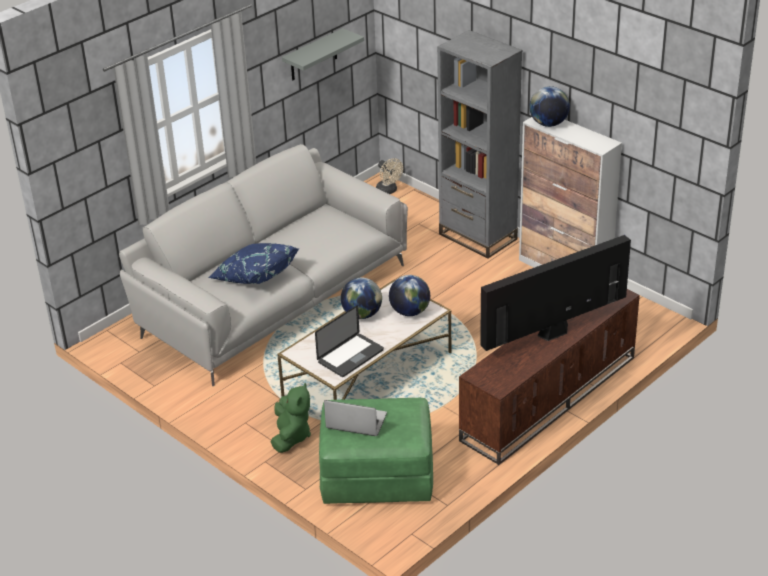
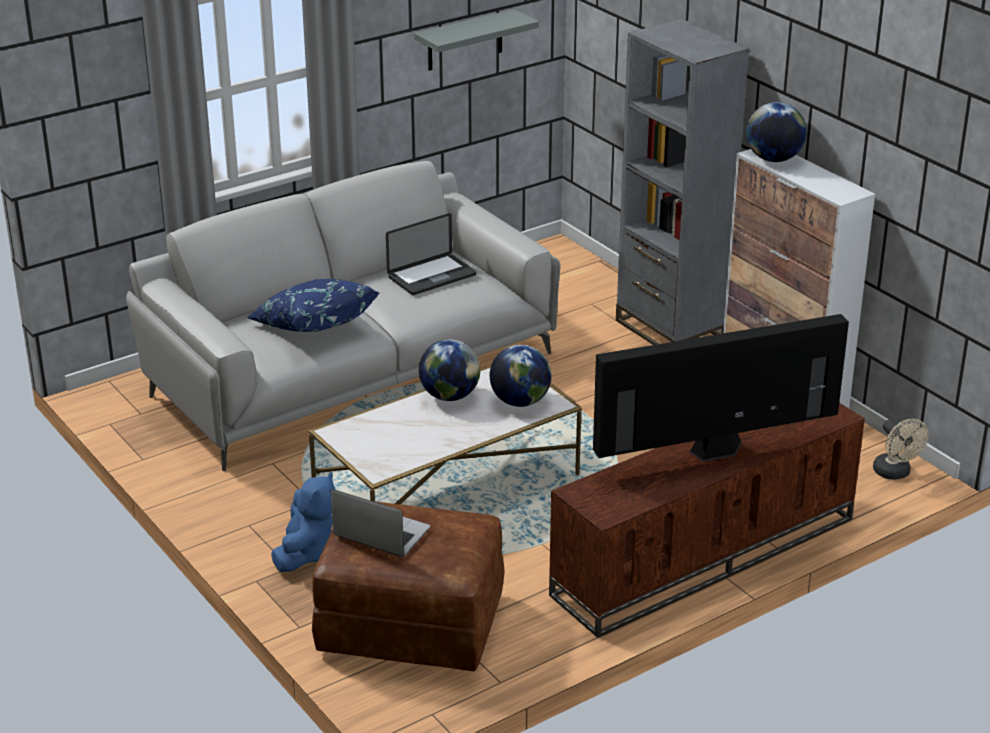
camera: 10 degrees right, 5 degrees down
(291, 436) = (306, 553): green plush toy -> blue plush toy
(350, 356) = (412, 447): laptop -> laptop (432, 276)
(376, 475) = (409, 625): green ottoman -> brown ottoman
(388, 191) = (563, 258): beige fan -> beige fan (895, 473)

